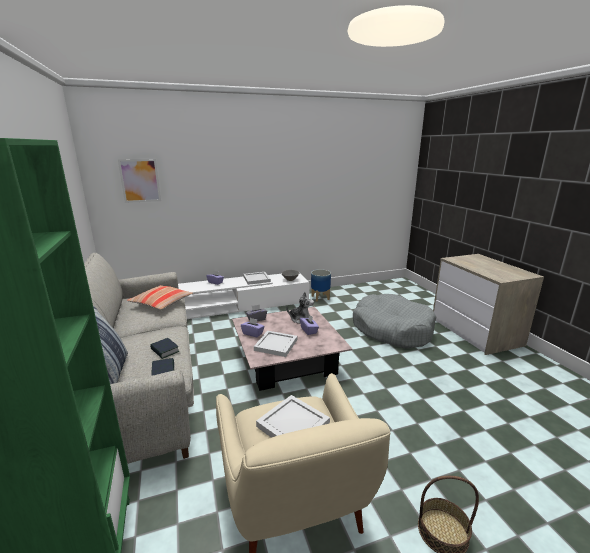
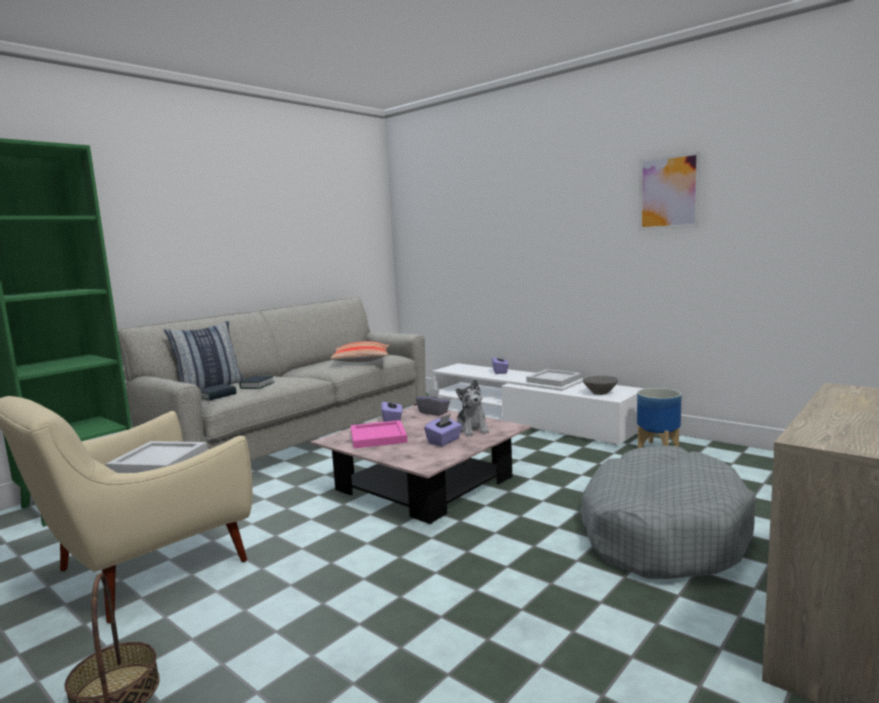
camera: 60 degrees right, 10 degrees down
(140, 180) = (436, 218): picture -> picture (668, 192)
(275, 344) = (379, 436): white tray -> pink tray

